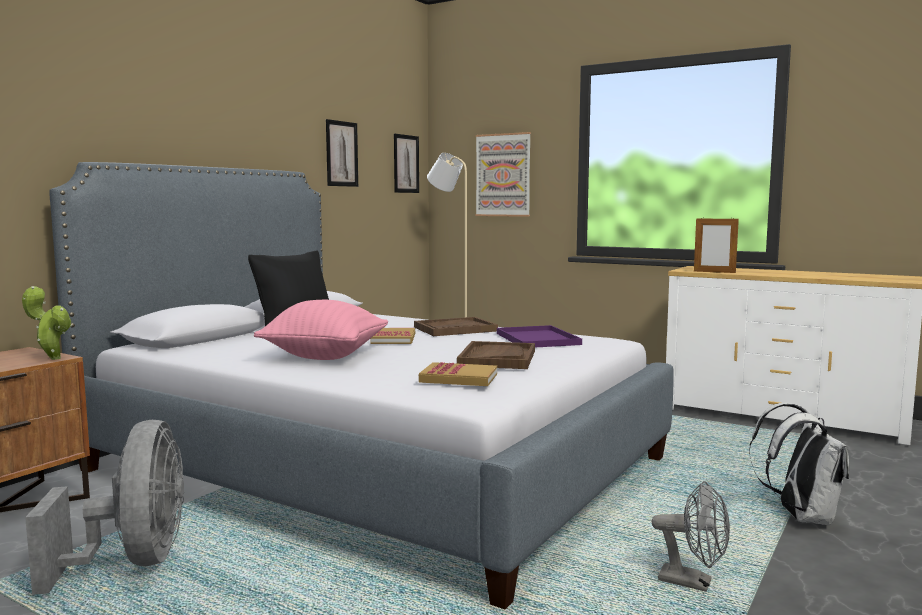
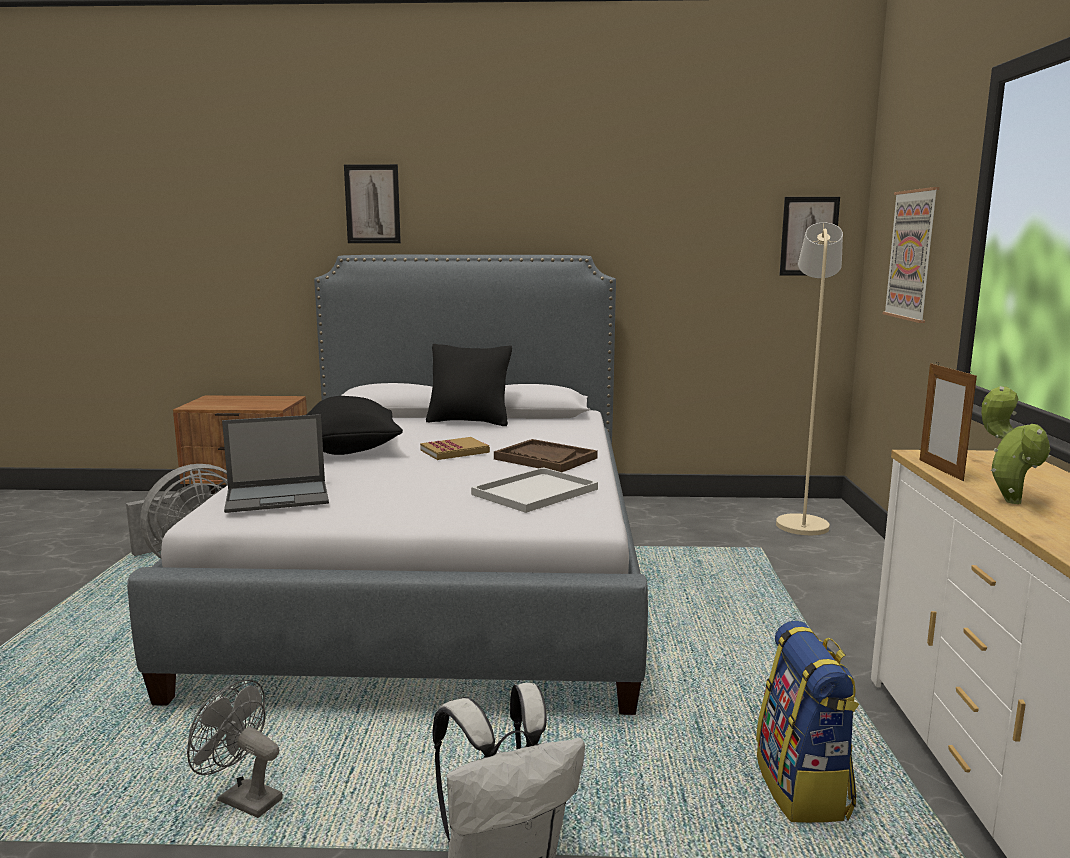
camera: 60 degrees right, 5 degrees up
(52, 358) = (271, 407): potted plant -> potted plant (1008, 500)
(325, 356) = (351, 450): pink pillow -> black pillow
(341, 154) = (678, 229): picture -> picture (372, 204)
(458, 378) = (279, 497): book -> laptop
(497, 358) = (390, 494): brown tray -> none
(536, 338) = (536, 491): purple tray -> white tray
(693, 583) = (242, 798): grey fan -> grey fan turned 120 degrees clockwise
(755, 445) = (804, 788): none -> backpack

